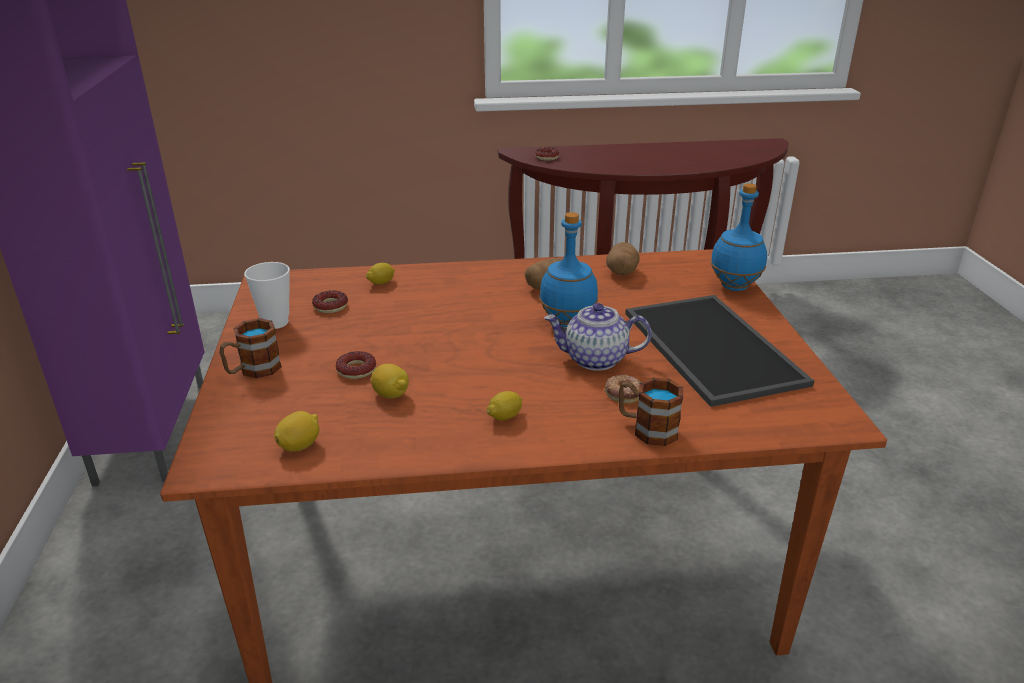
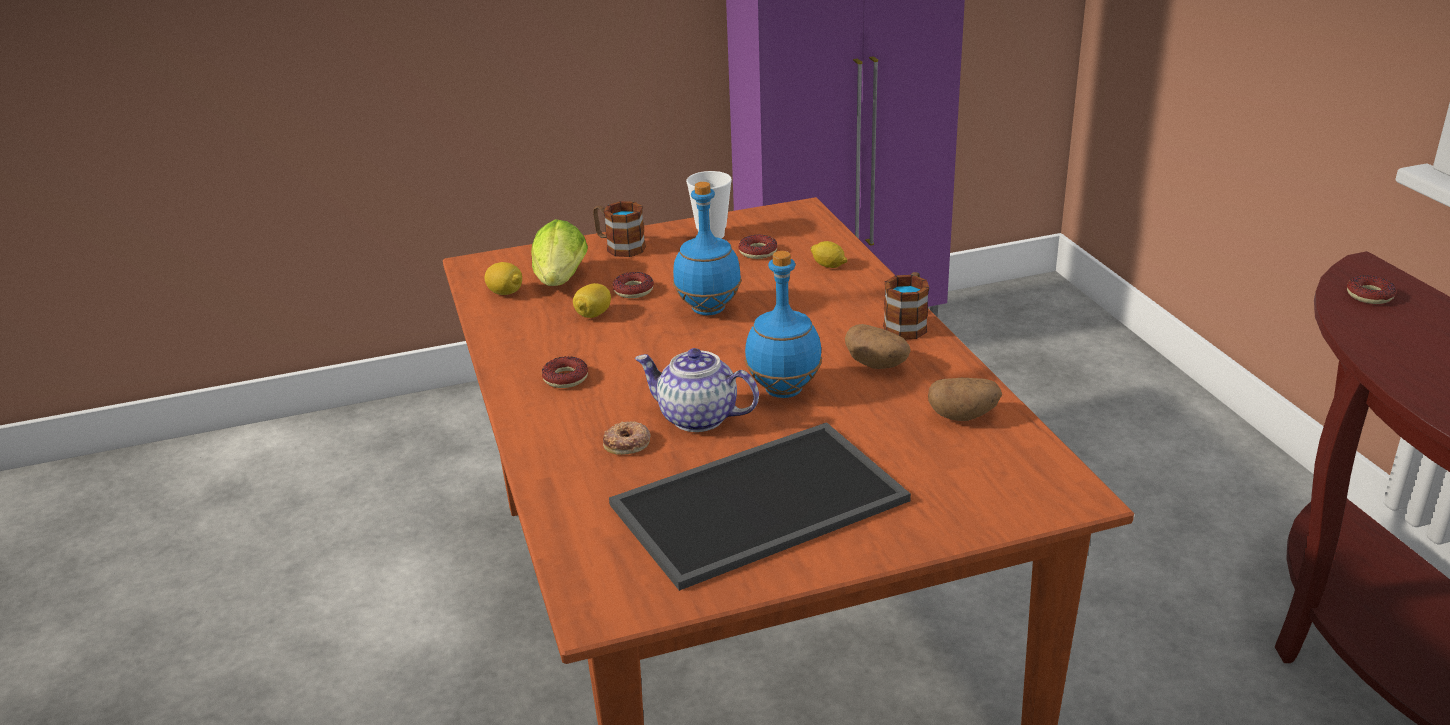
camera: 80 degrees right, 0 degrees up
(307, 409) = (560, 283): none -> lettuce
(505, 416) = (565, 378): lemon -> donut
(595, 359) = (696, 418): teapot -> teapot turned 60 degrees counterclockwise
(646, 429) = (556, 463): mug -> mug (907, 324)
(734, 286) = (972, 520): blue bottle -> blue bottle (709, 309)

